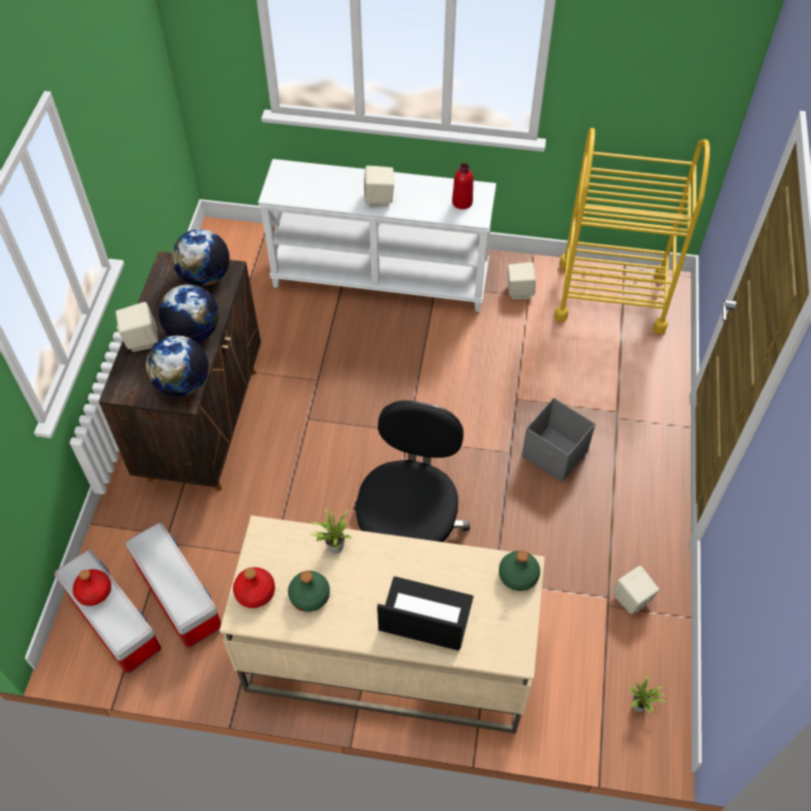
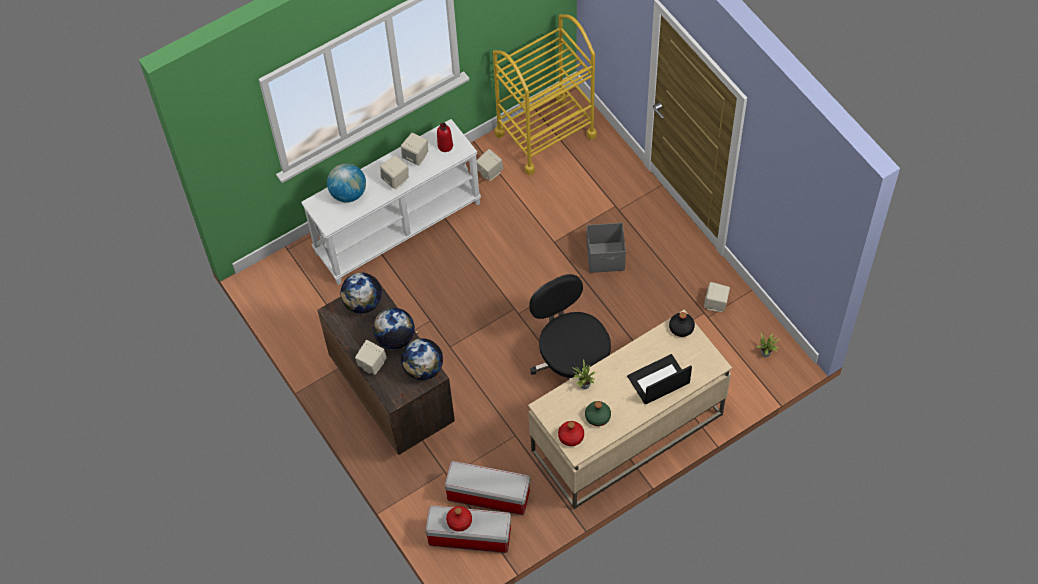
camera: 40 degrees left, 5 degrees up
(322, 180) = (348, 193): none -> globe
(422, 193) = (416, 157): none -> beige speaker
(518, 575) = (681, 328): green bottle -> black bottle

